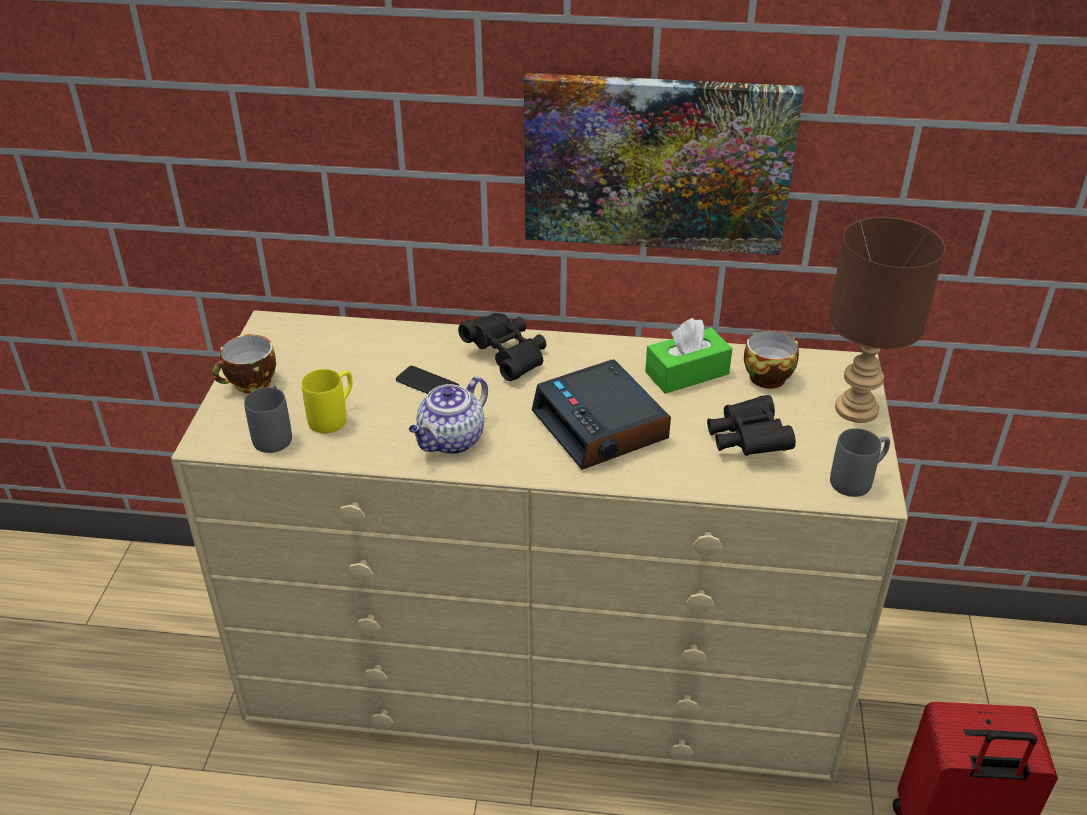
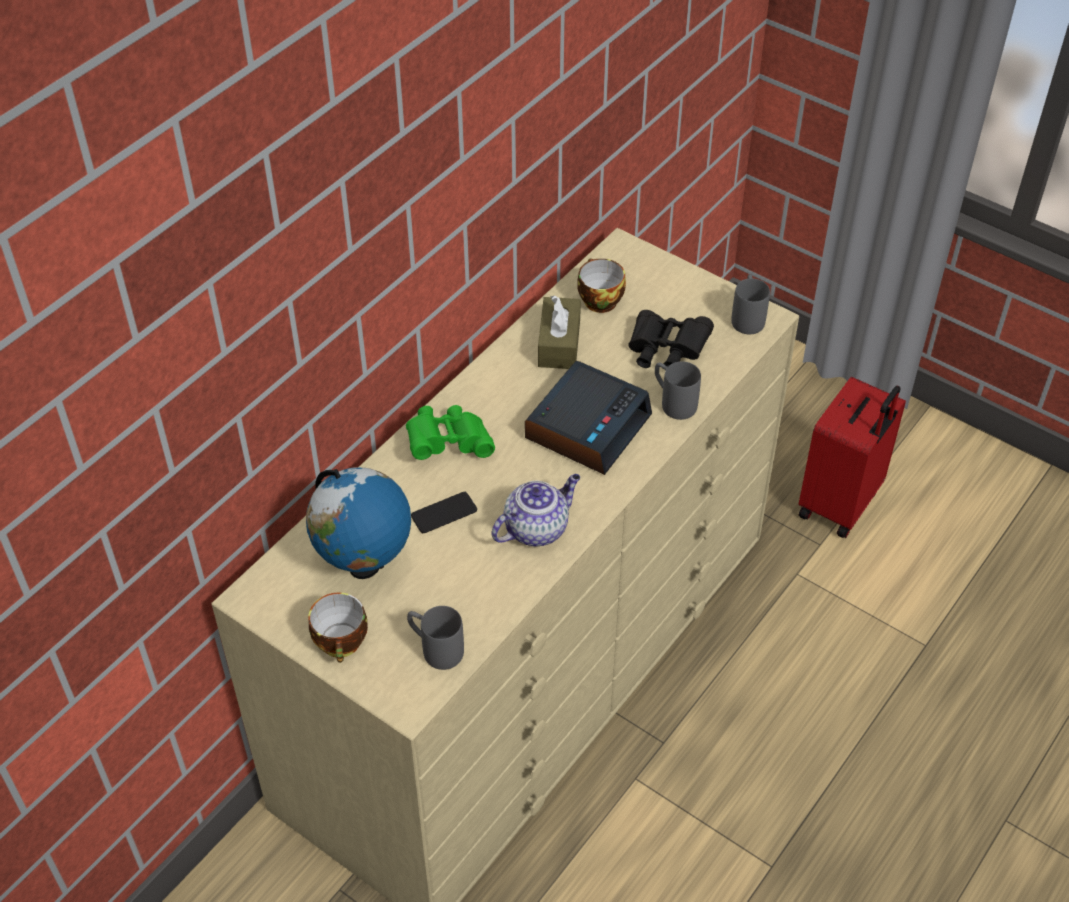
camera: 60 degrees left, 10 degrees up
(334, 416) = (442, 596): yellow mug -> none
(338, 365) = (364, 566): none -> globe
(451, 441) = (537, 528): teapot -> teapot turned 105 degrees counterclockwise
(507, 357) = (448, 443): black binoculars -> green binoculars
(601, 426) = (587, 426): alarm clock -> alarm clock turned 60 degrees counterclockwise
(657, 163) = (474, 200): picture -> none
(685, 469) = (673, 402): none -> grey mug
(687, 373) = (559, 343): green tissue box -> brown tissue box
(857, 410) = (674, 275): brown table lamp -> none

